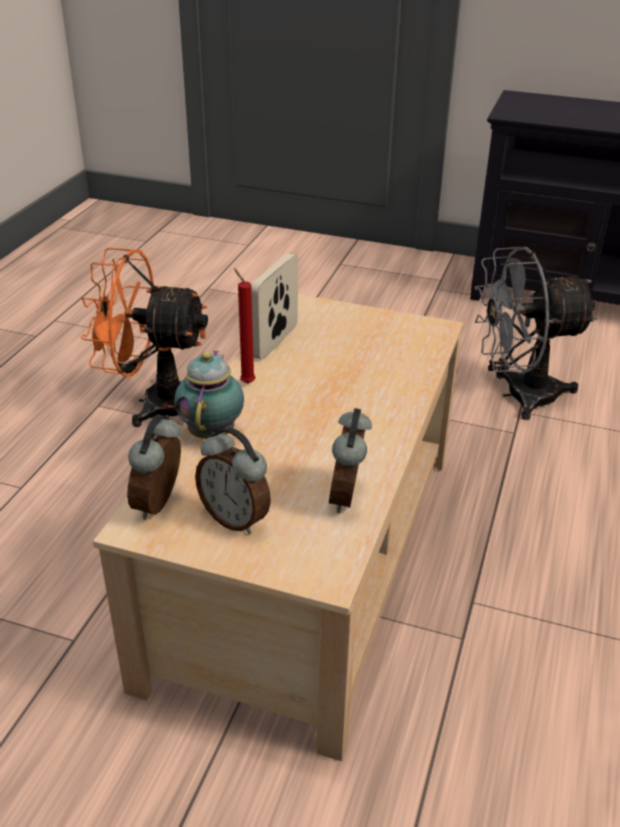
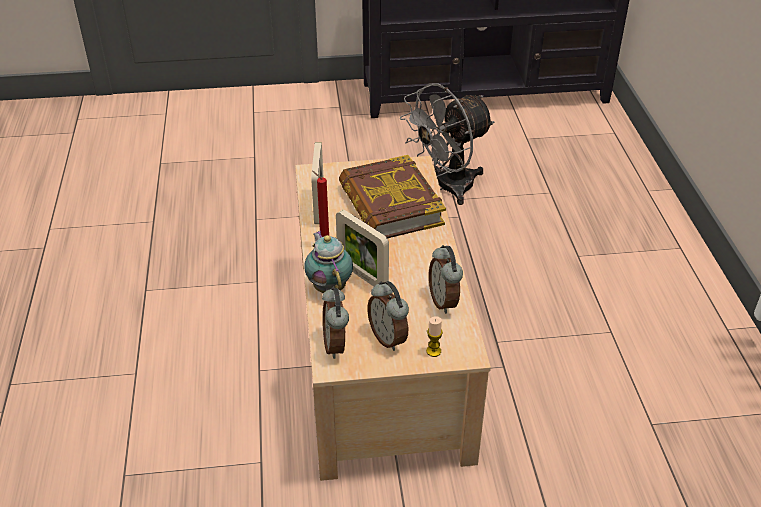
camera: 25 degrees left, 5 degrees up
(154, 403) = (189, 274): orange fan -> none
(235, 518) = (389, 338): alarm clock -> alarm clock turned 45 degrees clockwise
(265, 431) = (362, 275): none -> picture frame
(282, 557) = (433, 351): none -> candle
(365, 363) = (390, 205): none -> book

